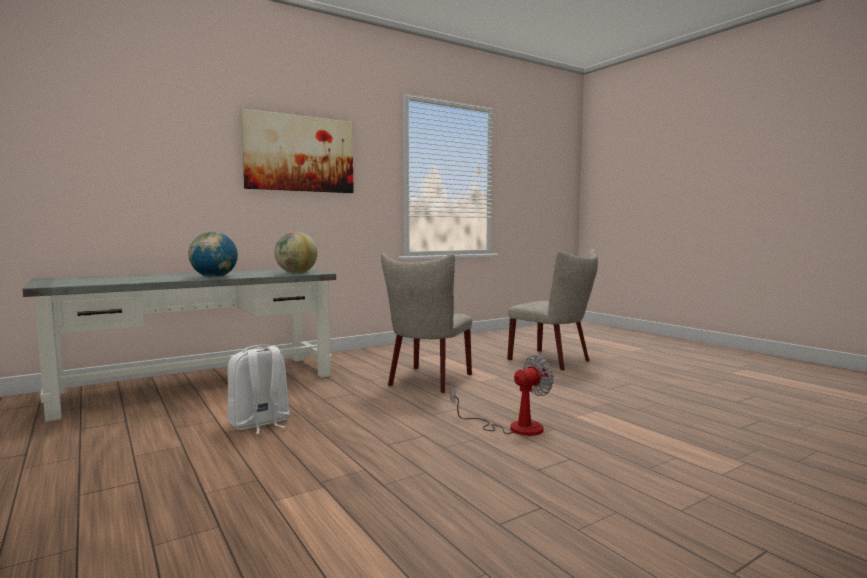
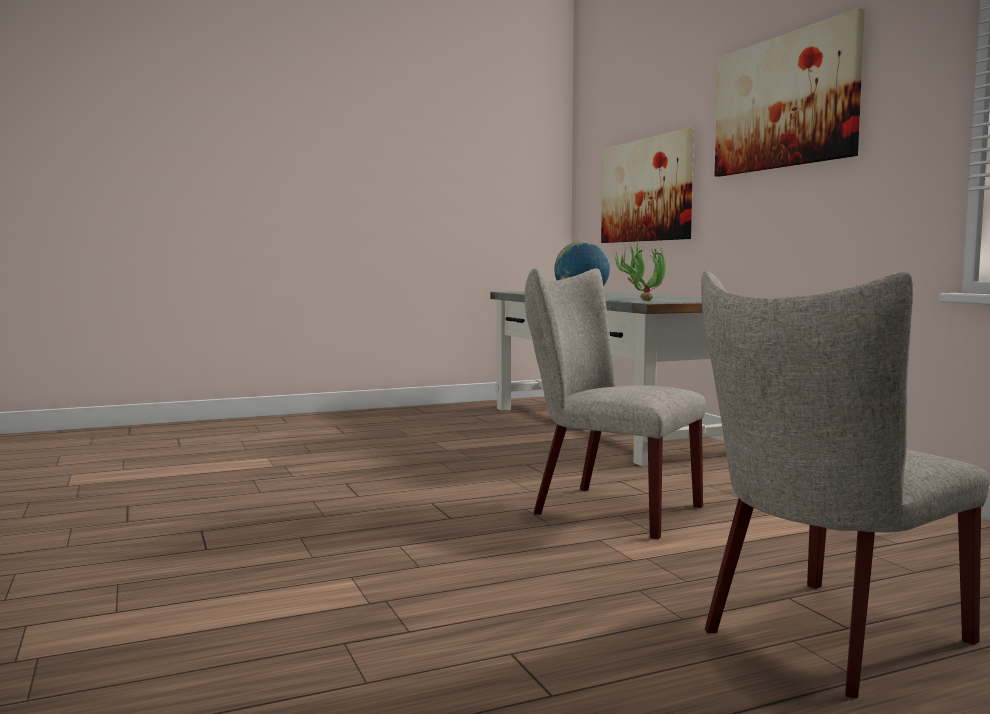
camera: 100 degrees right, 0 degrees up
(143, 187) = (646, 190): none -> picture
(259, 423) = (449, 448): white backpack -> none
(296, 273) = (641, 300): globe -> potted plant
(513, 427) = (341, 535): fan -> none

